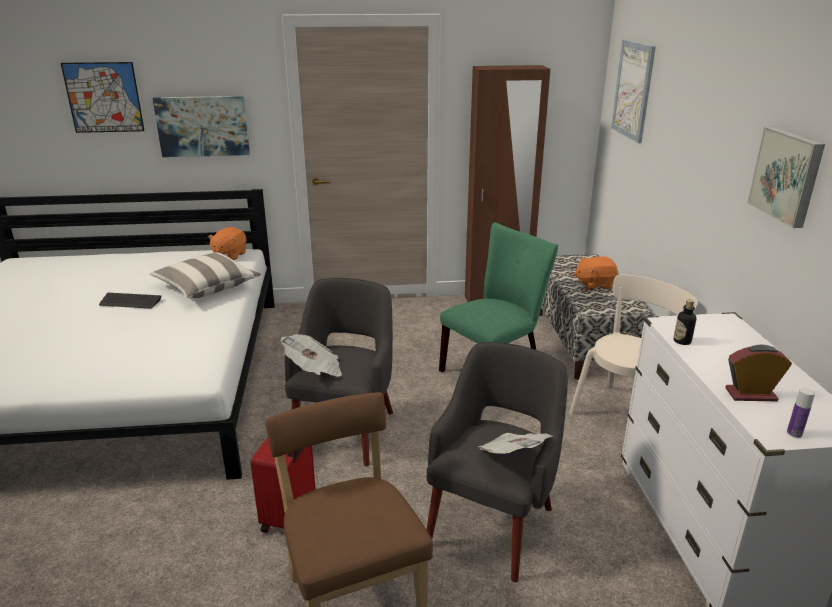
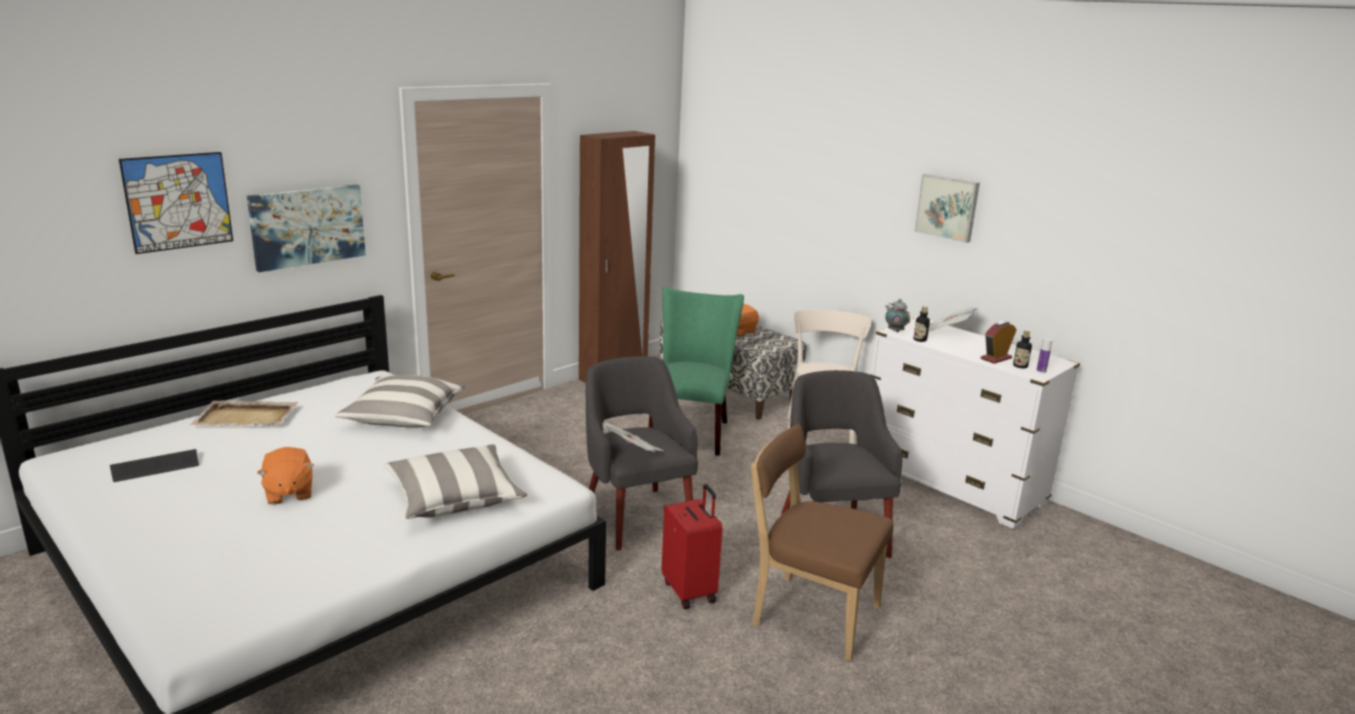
camera: 40 degrees left, 5 degrees down
(128, 360) = (454, 498): none -> pillow
(130, 302) = (342, 452): keyboard -> keyboard (155, 467)
(131, 261) = (247, 417): none -> beige tray
(229, 255) = (364, 382): orange plush toy -> orange plush toy (288, 493)
(512, 457) = (863, 458): newspaper -> newspaper (944, 334)
(633, 90) = (732, 150): picture -> none
(668, 322) = (895, 331): none -> teapot
(770, 416) = (1020, 366): none -> bottle

